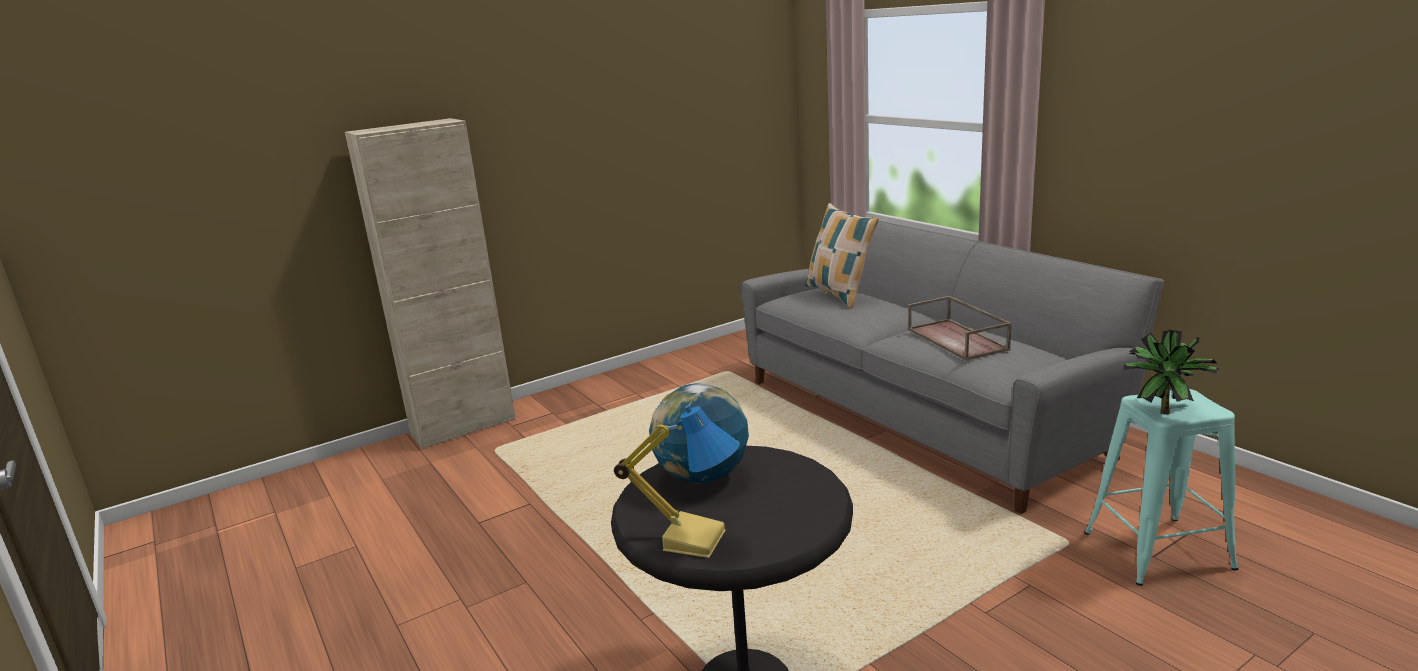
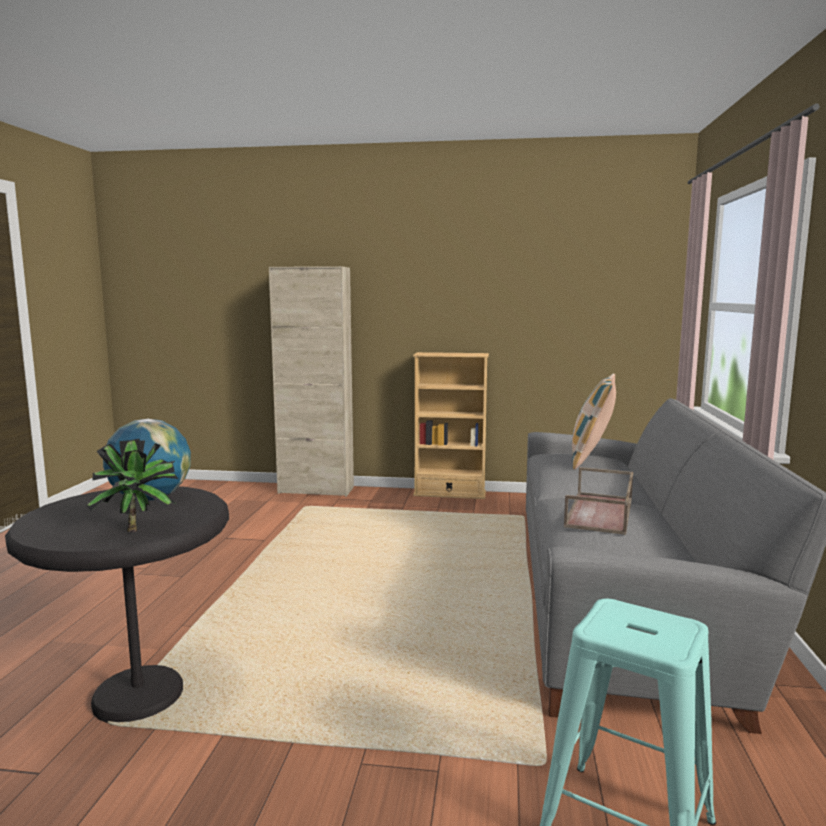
camera: 40 degrees right, 10 degrees down
(618, 375) = (449, 494): none -> beige bookcase
(694, 538) = (53, 520): table lamp -> none
(1162, 411) = (610, 624): potted plant -> potted plant (139, 529)

